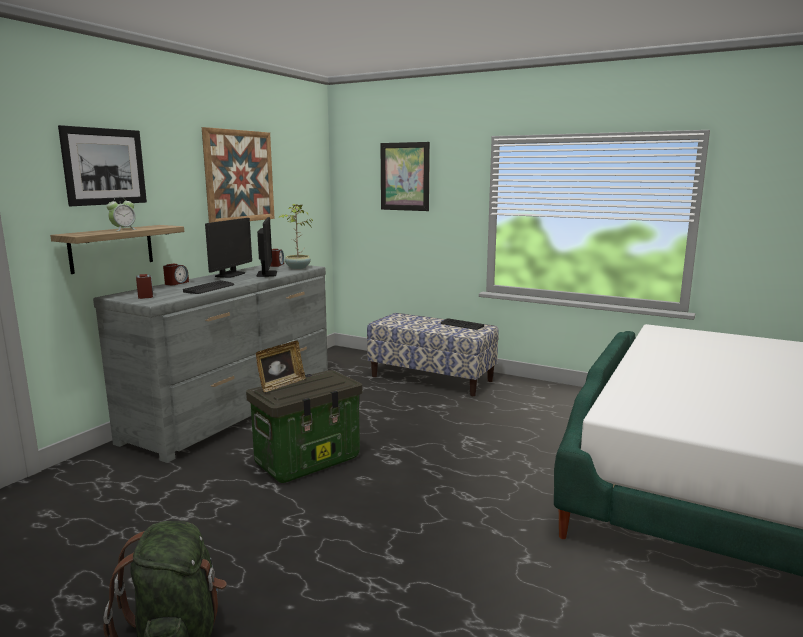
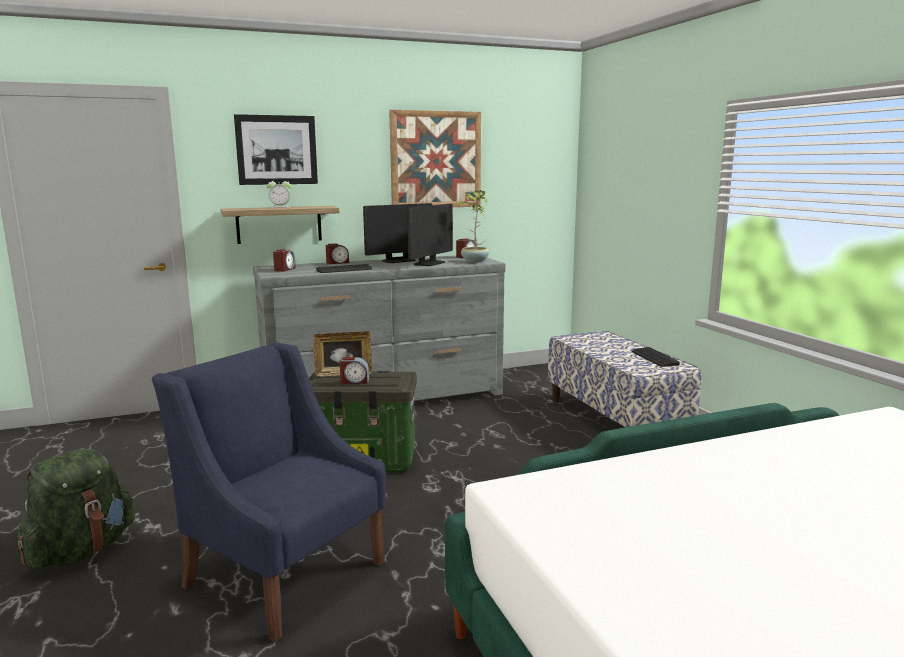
camera: 40 degrees right, 0 degrees up
(305, 388) = (354, 381): none -> alarm clock
(395, 559) = (284, 572): none -> blue armchair
(405, 176) = (638, 160): picture -> none

